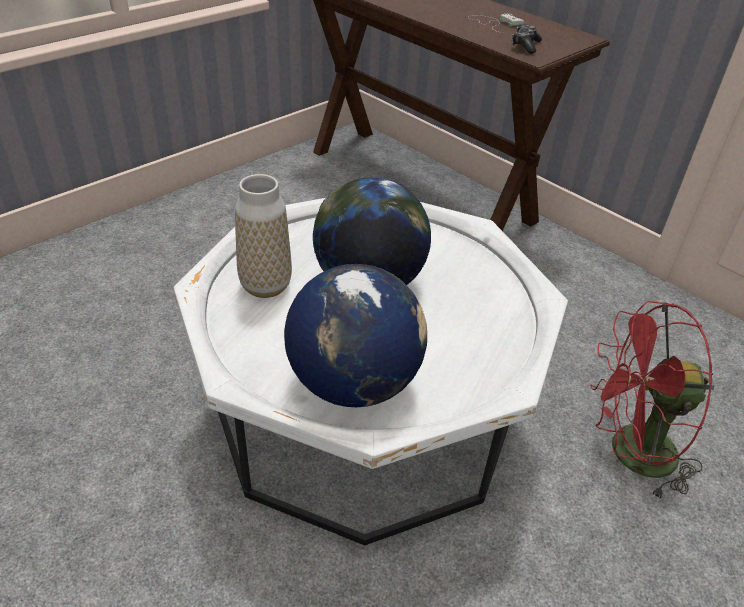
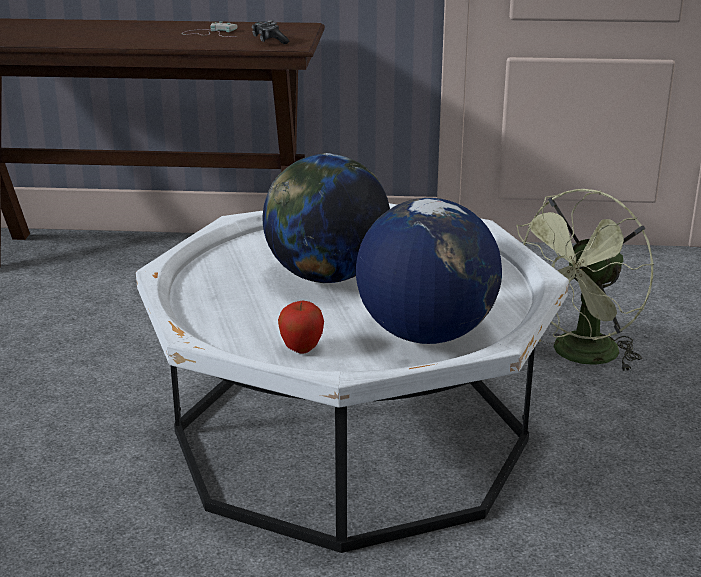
camera: 40 degrees left, 15 degrees down
(255, 340) = (301, 349): none -> apple
(265, 286) = (242, 316): vase -> none
(629, 454) = (579, 357): red fan -> green fan

